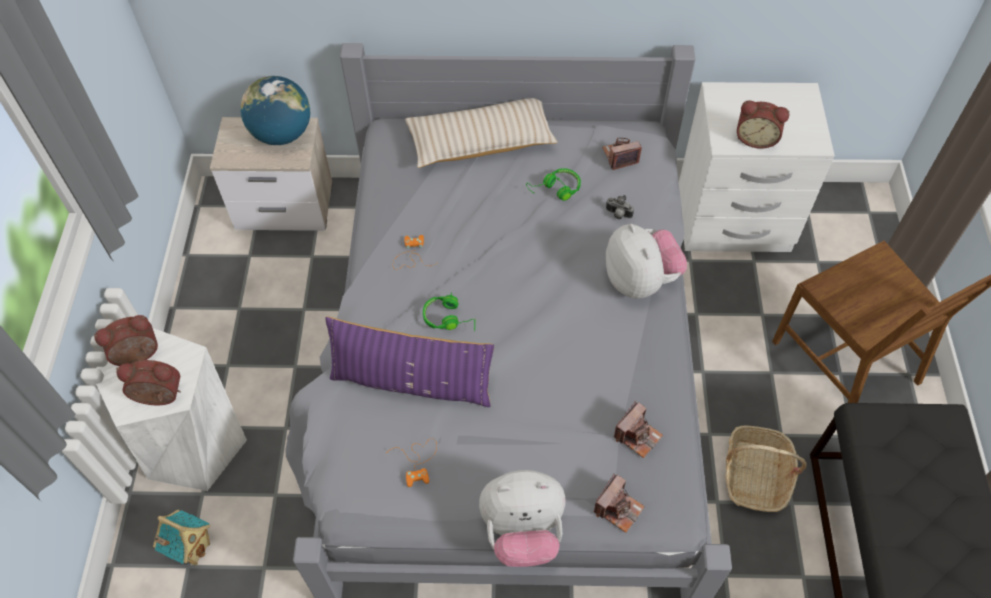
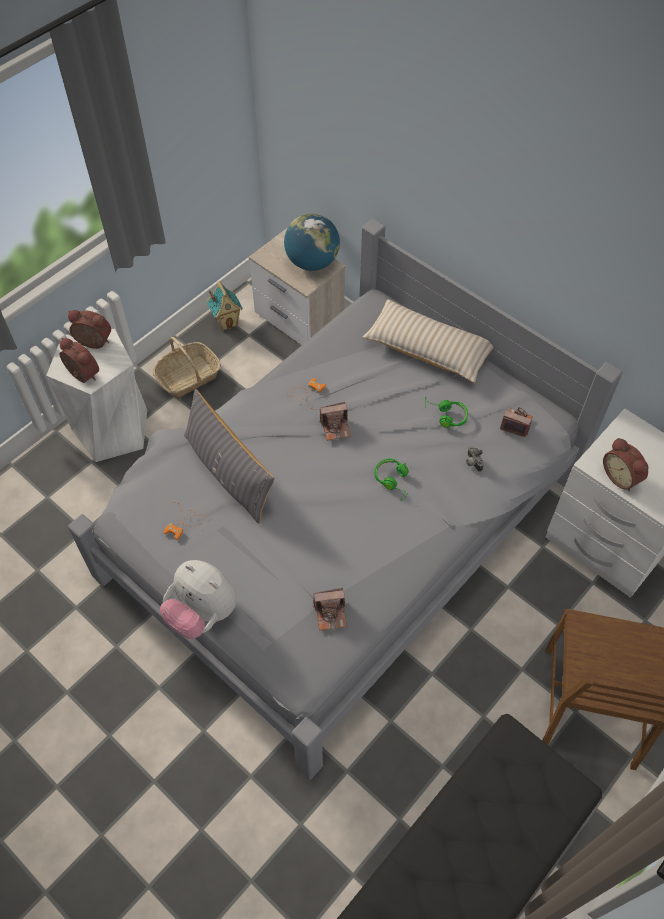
camera: 40 degrees right, 0 degrees up
(192, 548) = (58, 489): toy house -> toy house (227, 322)
(412, 382) = (228, 472): purple pillow -> grey pillow
(449, 318) = (289, 450): green headphones -> green headphones (393, 481)
(618, 508) = (272, 647): camera -> camera (335, 427)
(640, 280) = (440, 518): plush toy -> none
(755, 475) = (435, 727): basket -> basket (188, 377)

